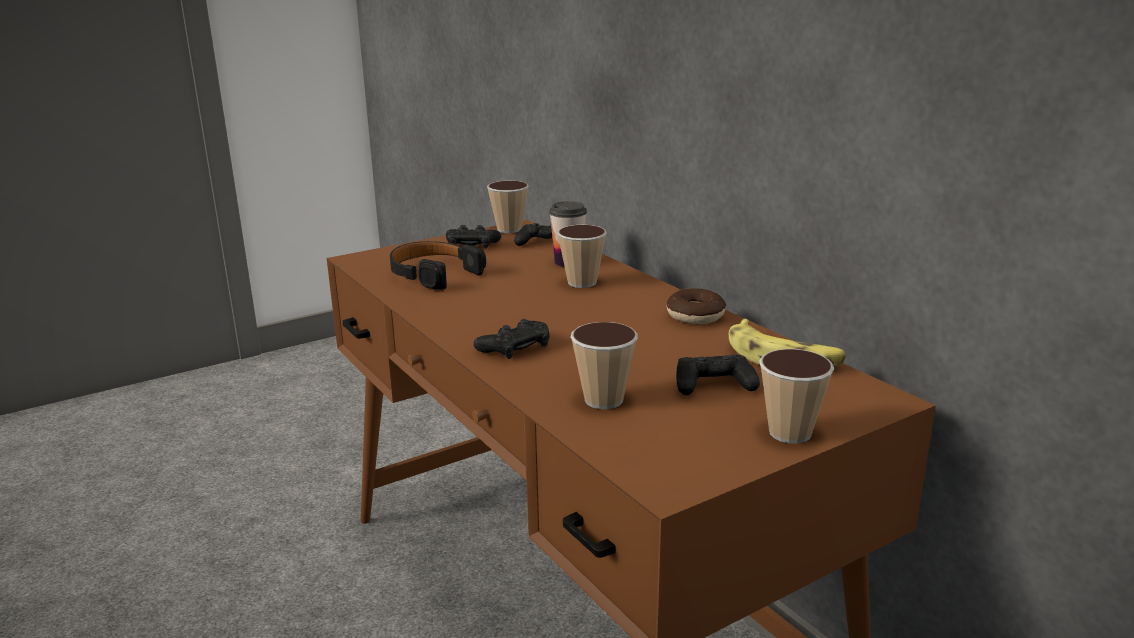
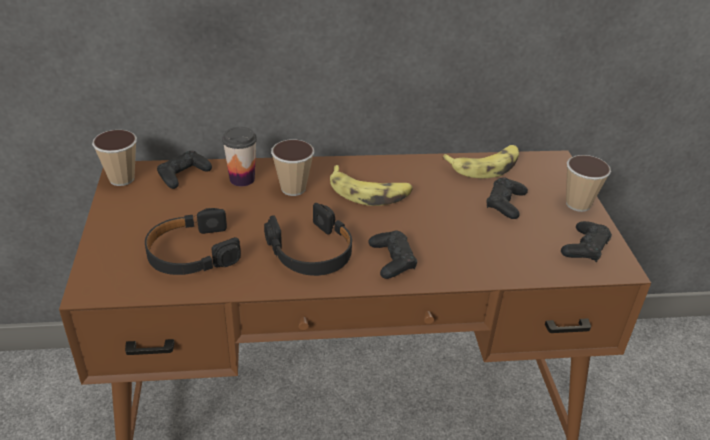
camera: 65 degrees left, 15 degrees up
(472, 244) = (137, 210): black game controller -> black game controller (585, 247)
(486, 312) = (311, 252): none -> black headphones
(604, 400) = (502, 251): cup -> none
(624, 313) = (369, 192): none -> banana
(695, 315) = (398, 168): donut -> none

